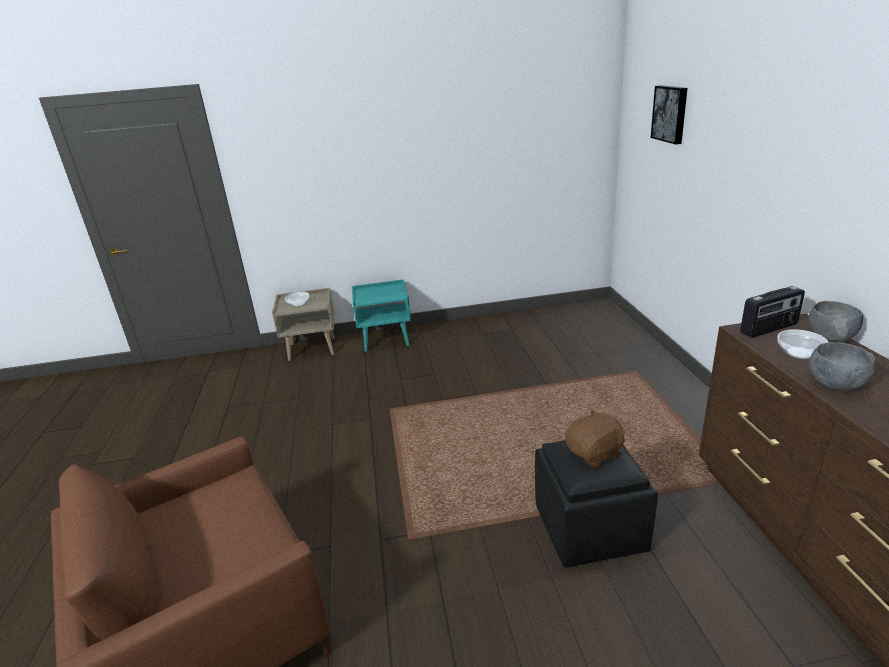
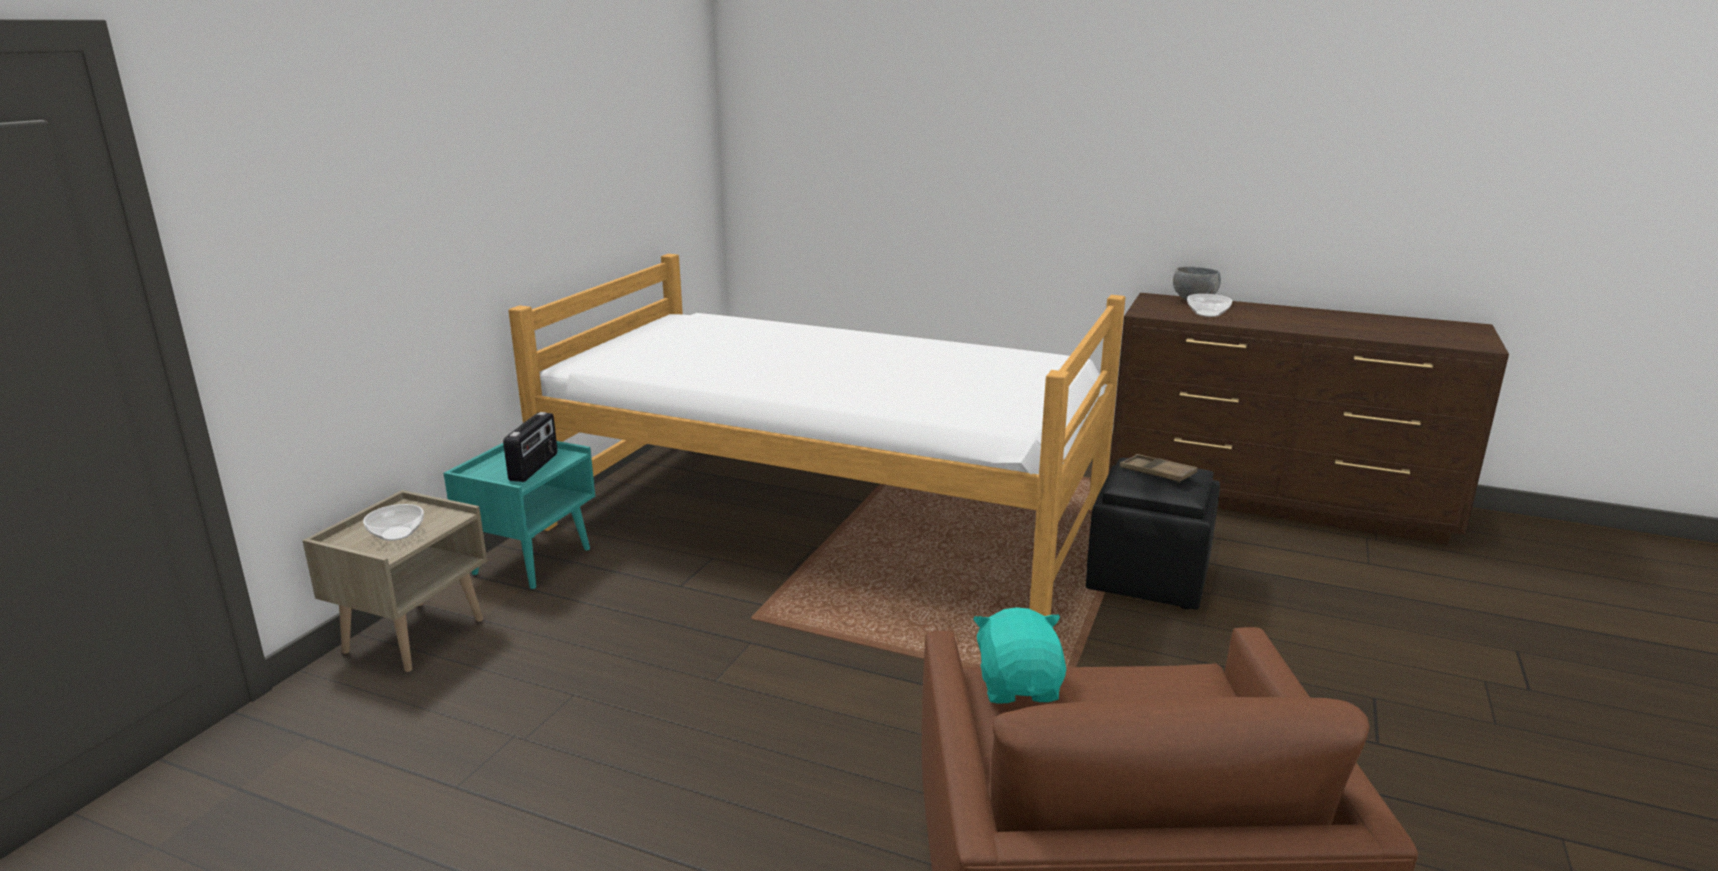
camera: 60 degrees left, 5 degrees down
(232, 487) = (1019, 686): none -> turquoise plush toy
(513, 382) = (826, 517): none -> bed
(595, 454) = (1157, 473): brown plush toy -> brown tray
(670, 114) = (851, 108): picture -> none
(769, 329) = (1153, 307): radio -> radio (534, 467)
(835, 384) = (1268, 322): grey bowl -> none

